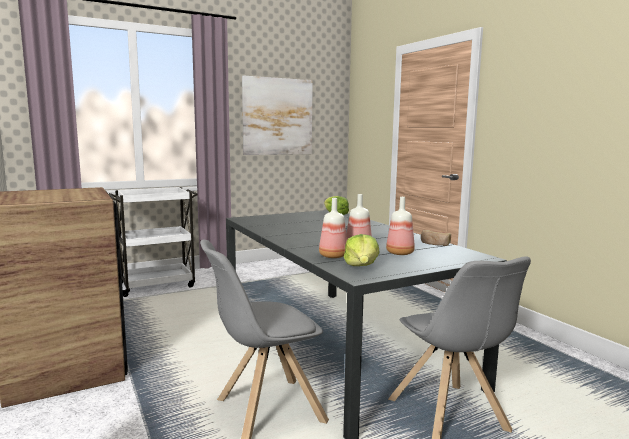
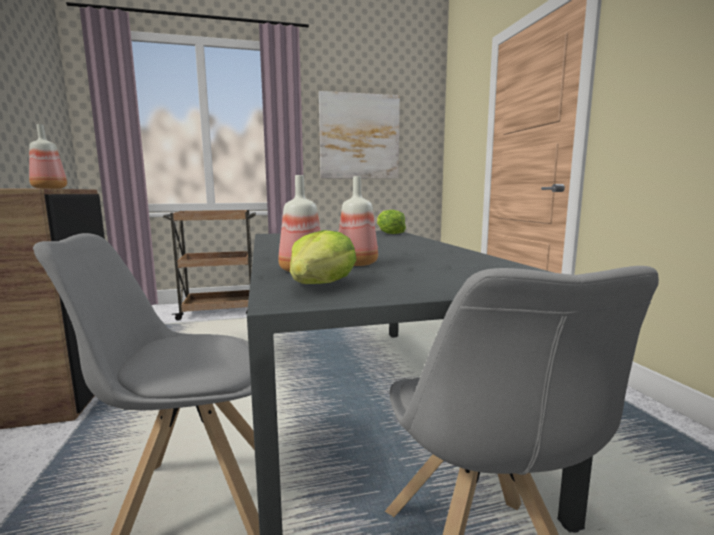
camera: 15 degrees right, 0 degrees up
(158, 285) = (219, 311): white cart -> brown cart
(399, 253) = (414, 271): bottle -> bottle (50, 189)
(435, 244) = (491, 262): bread -> none

